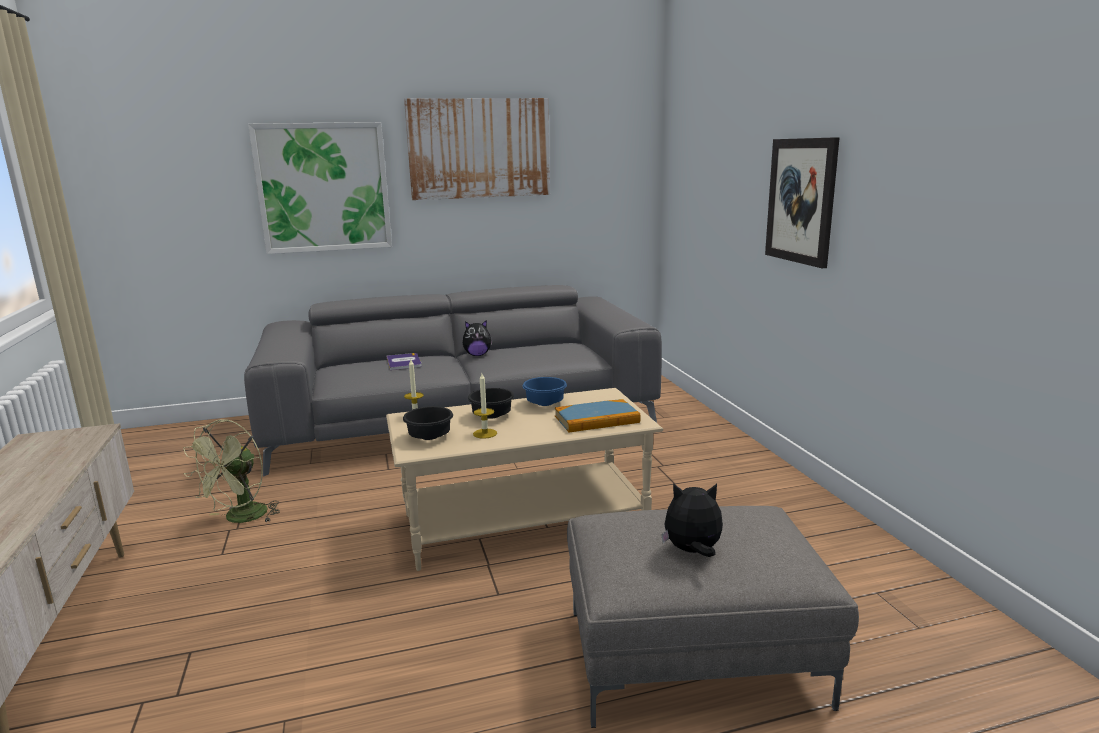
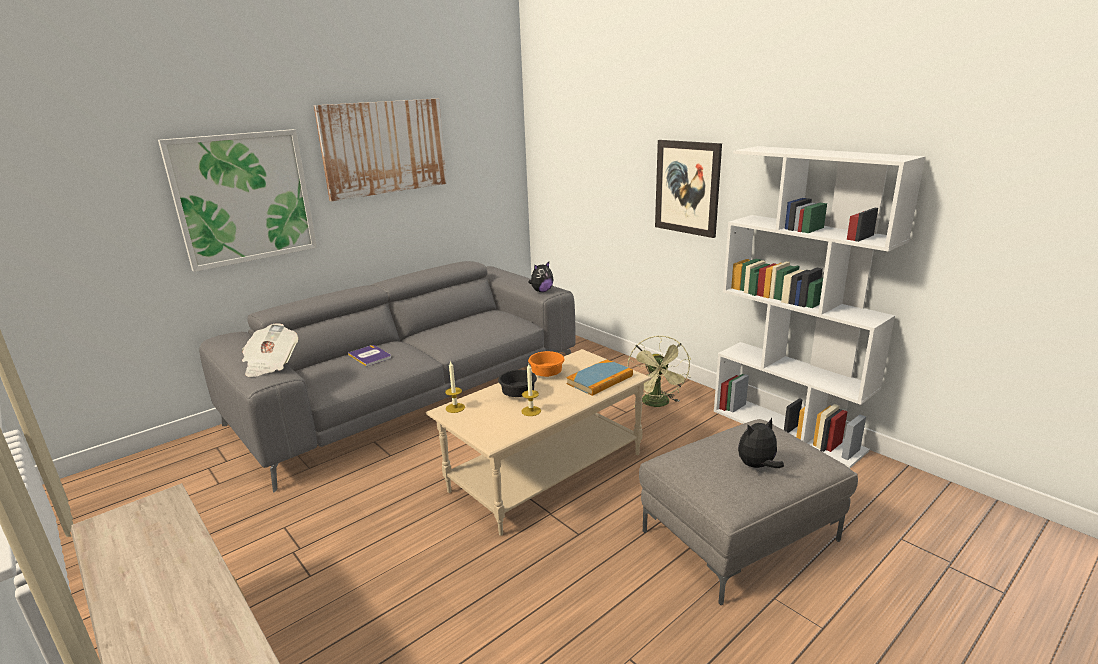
camera: 25 degrees left, 5 degrees up
(241, 519) = (294, 538): green fan -> green fan (658, 404)
(289, 347) = (270, 364): none -> newspaper
(428, 437) = (489, 425): black bowl -> none
(477, 355) = (427, 336): plush toy -> plush toy (541, 291)
(546, 404) = (548, 374): blue bowl -> orange bowl
(882, 553) = (787, 430): none -> white bookcase

